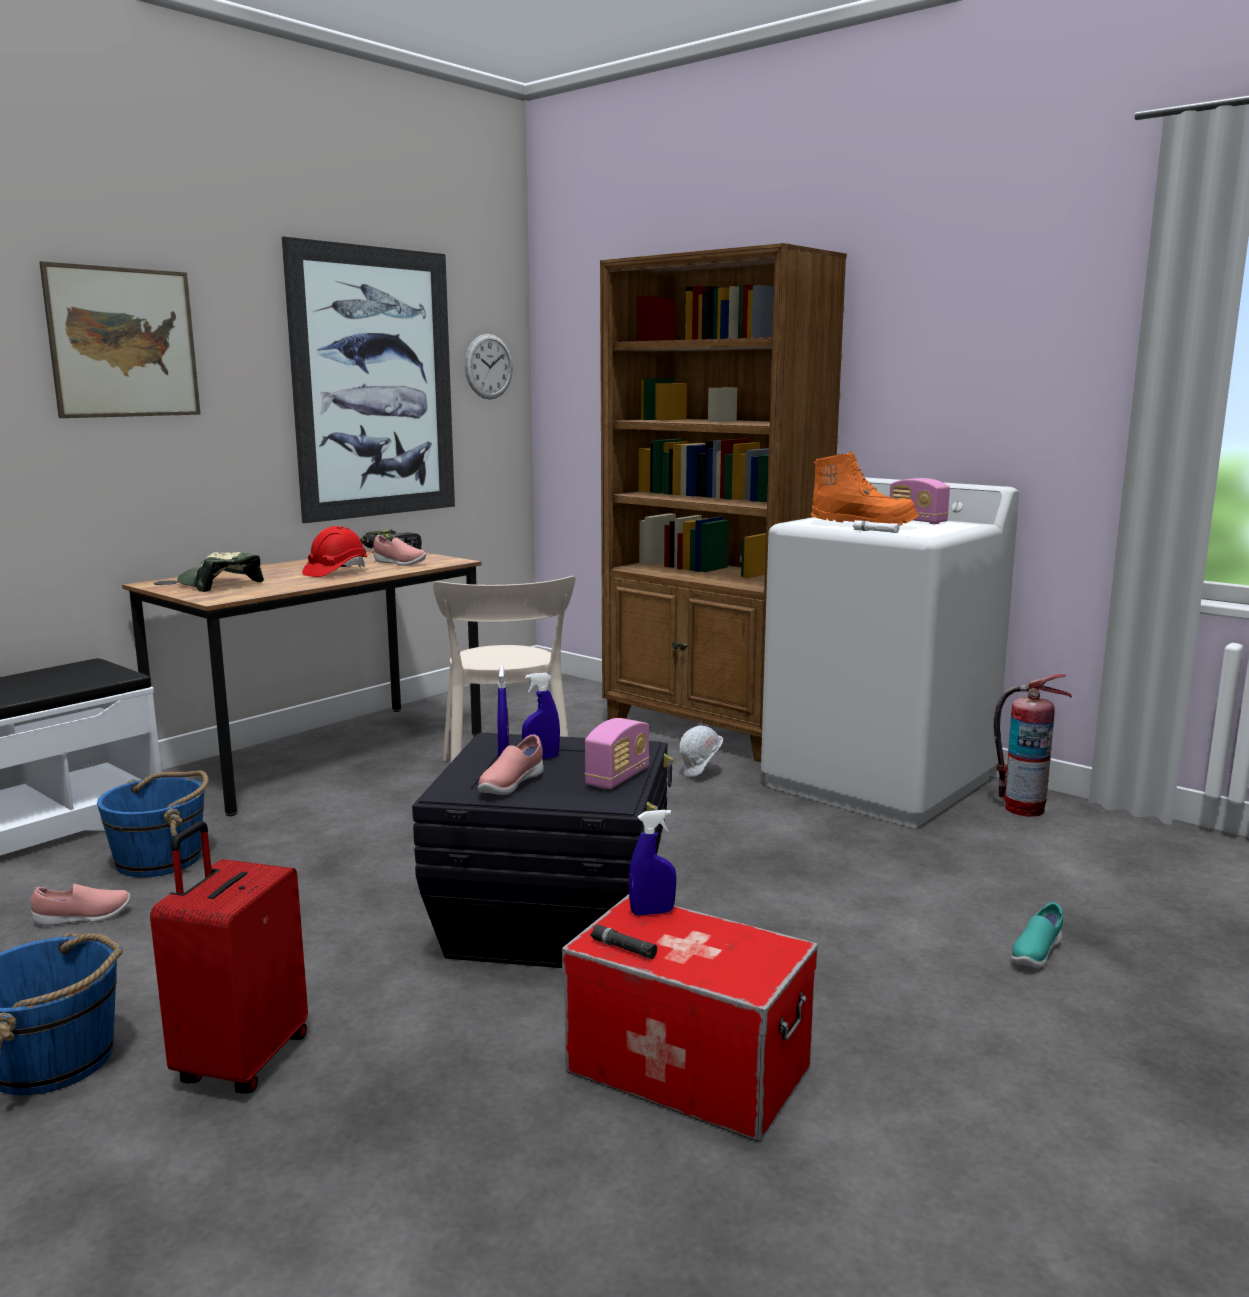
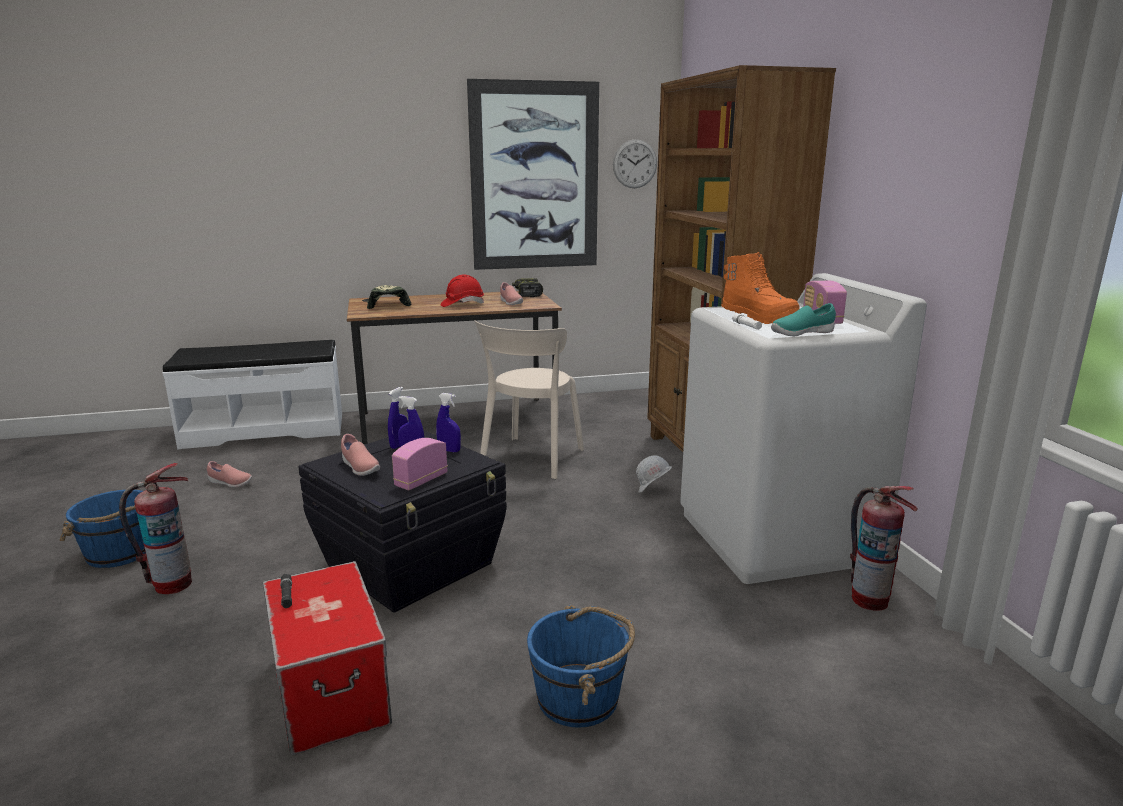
camera: 35 degrees right, 5 degrees up
(124, 343) = (356, 153): picture -> none
(161, 859) = (301, 461): blue bucket -> blue bucket (579, 698)
(240, 1061) = (172, 584): red suitcase -> fire extinguisher
(510, 785) = (359, 468): pink shoe -> pink shoe turned 105 degrees counterclockwise
(618, 778) = (421, 480): radio -> radio turned 150 degrees clockwise
(652, 912) = (342, 578): blue spray bottle -> blue spray bottle (449, 450)
(1035, 954) = (672, 722): turquoise shoe -> turquoise shoe (801, 334)

